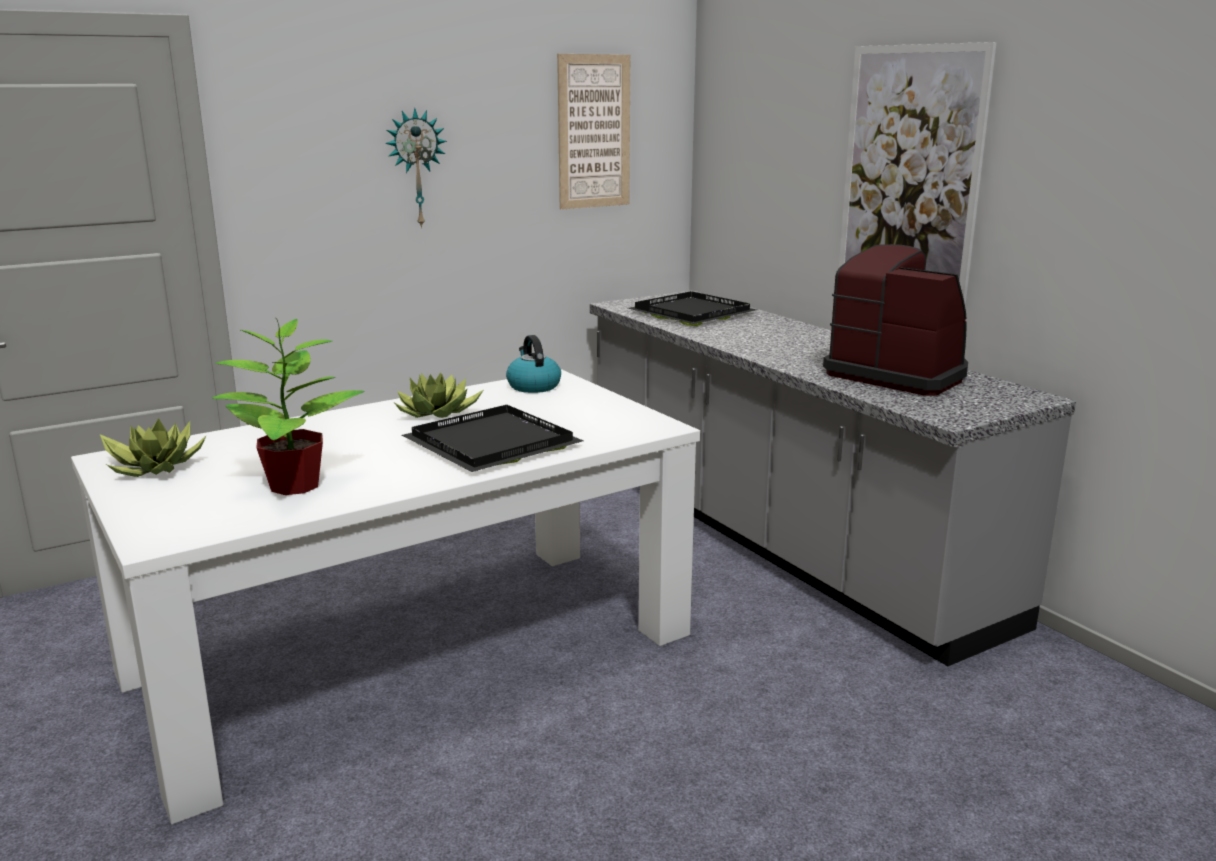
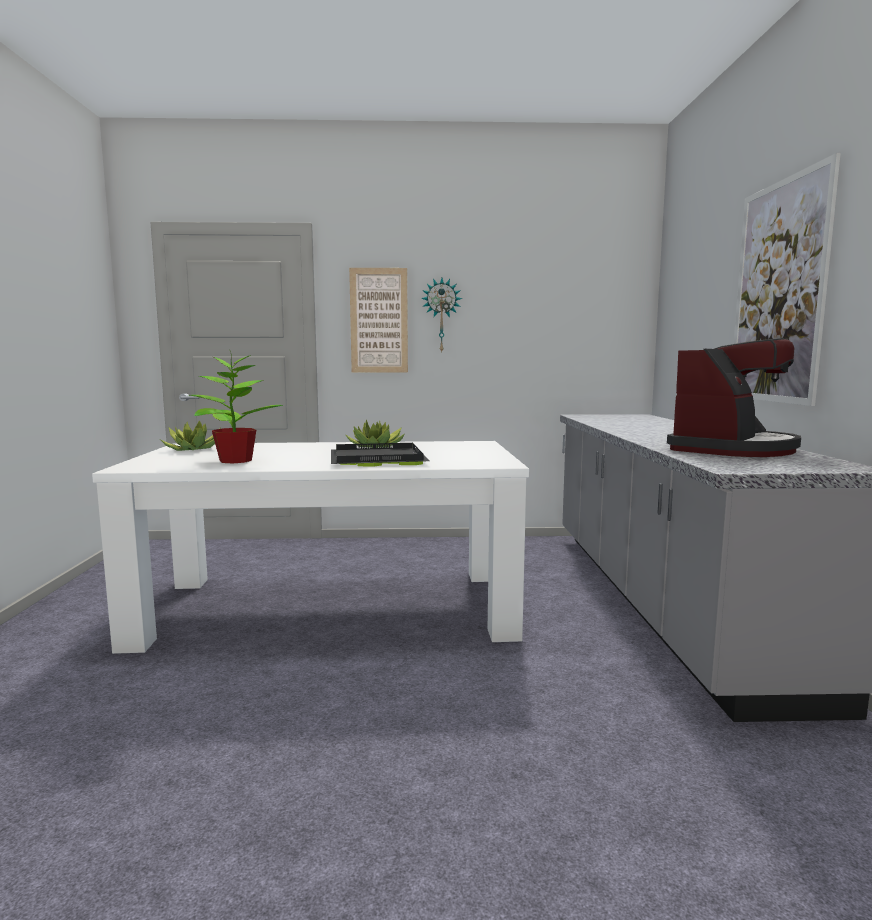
camera: 30 degrees right, 10 degrees down
(533, 386) = (459, 444): kettle -> none
(594, 132) = (573, 296): picture -> picture (379, 320)
(691, 312) = (624, 420): black tray -> none
(898, 374) = (732, 449): coffee machine -> coffee machine turned 60 degrees clockwise

